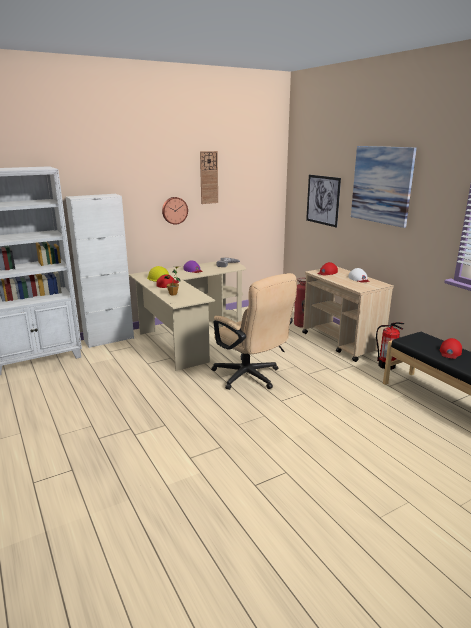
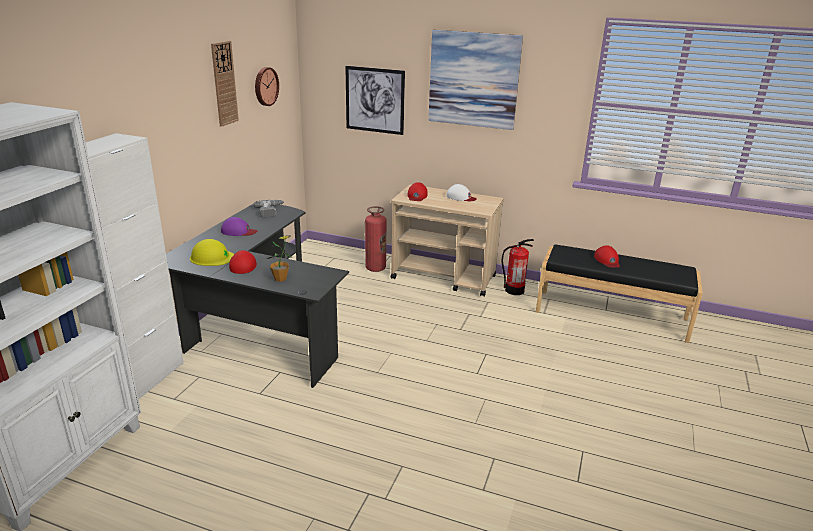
camera: 40 degrees left, 5 degrees up
(174, 210) = (191, 144): wall clock -> wall clock (265, 86)
(188, 335) = (257, 329): beige desk -> black desk
(250, 378) = (411, 359): beige office chair -> none

